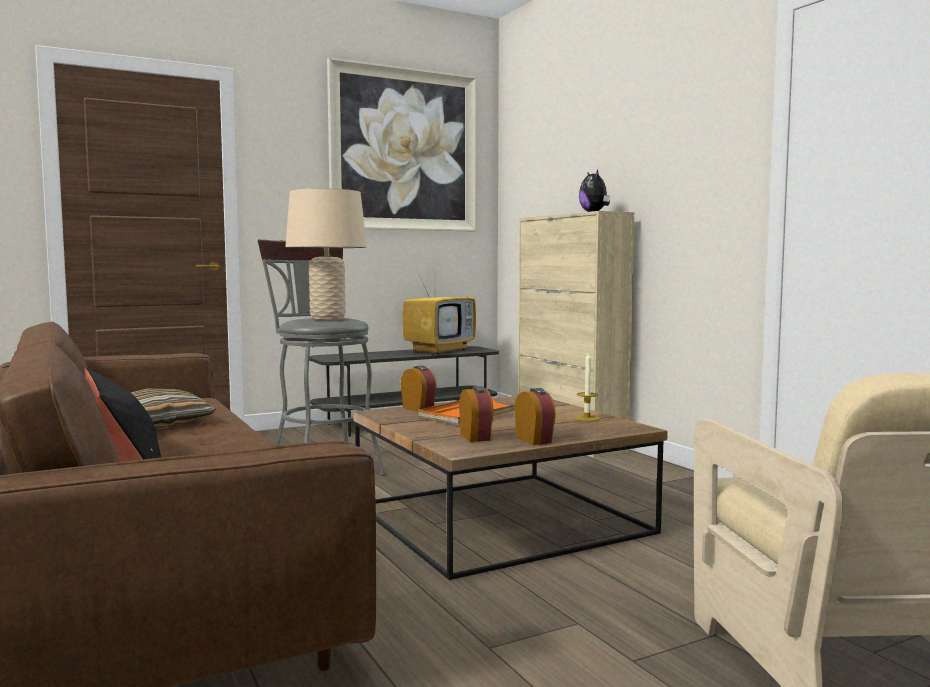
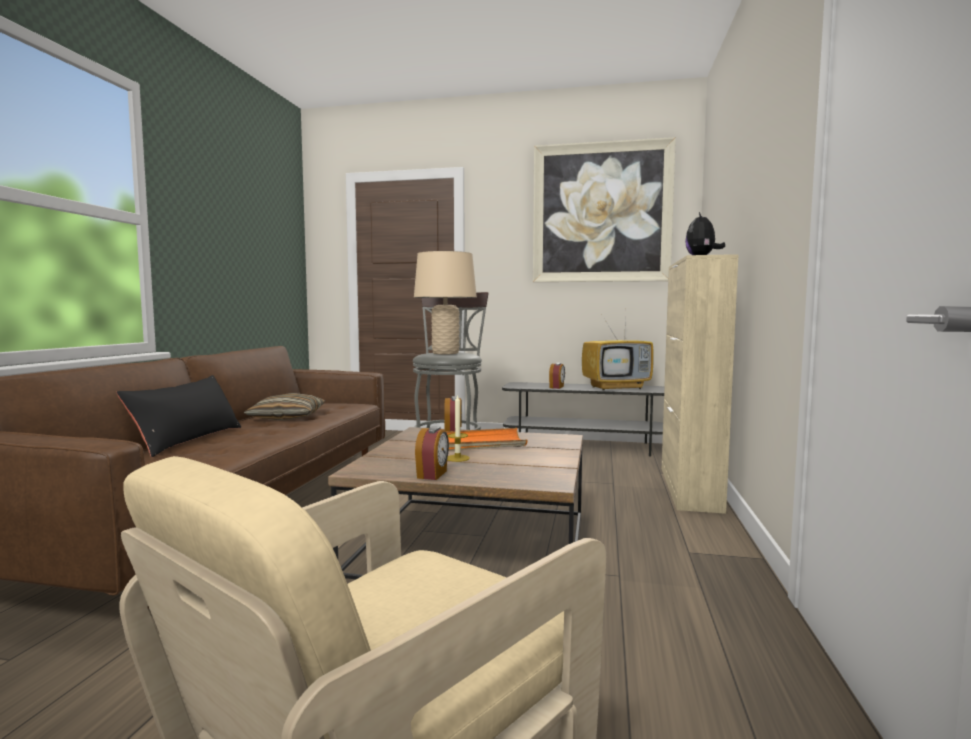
camera: 40 degrees right, 0 degrees up
(476, 437) = (404, 462): alarm clock -> alarm clock (557, 387)
(587, 418) = (543, 465): candle -> candle (457, 458)

